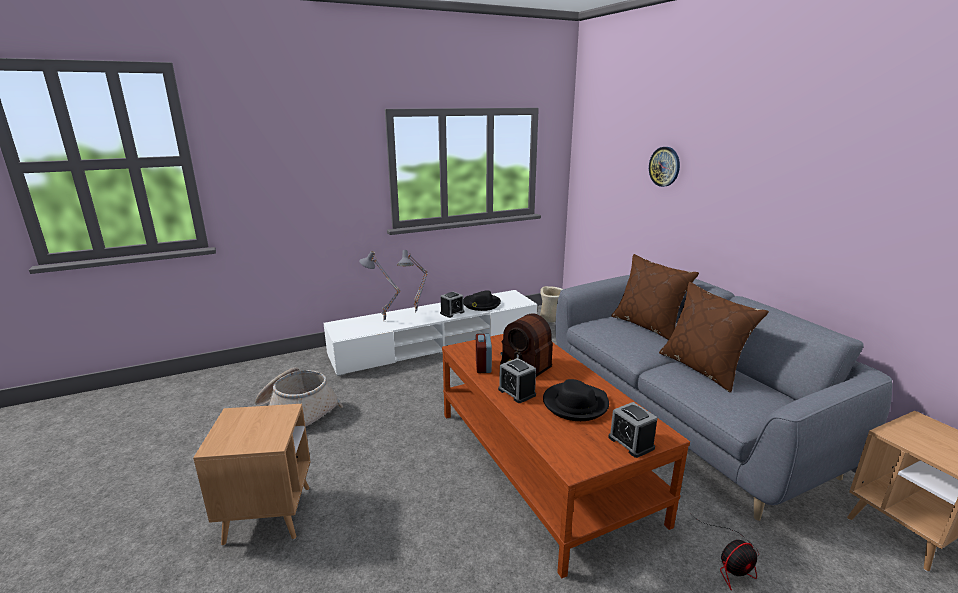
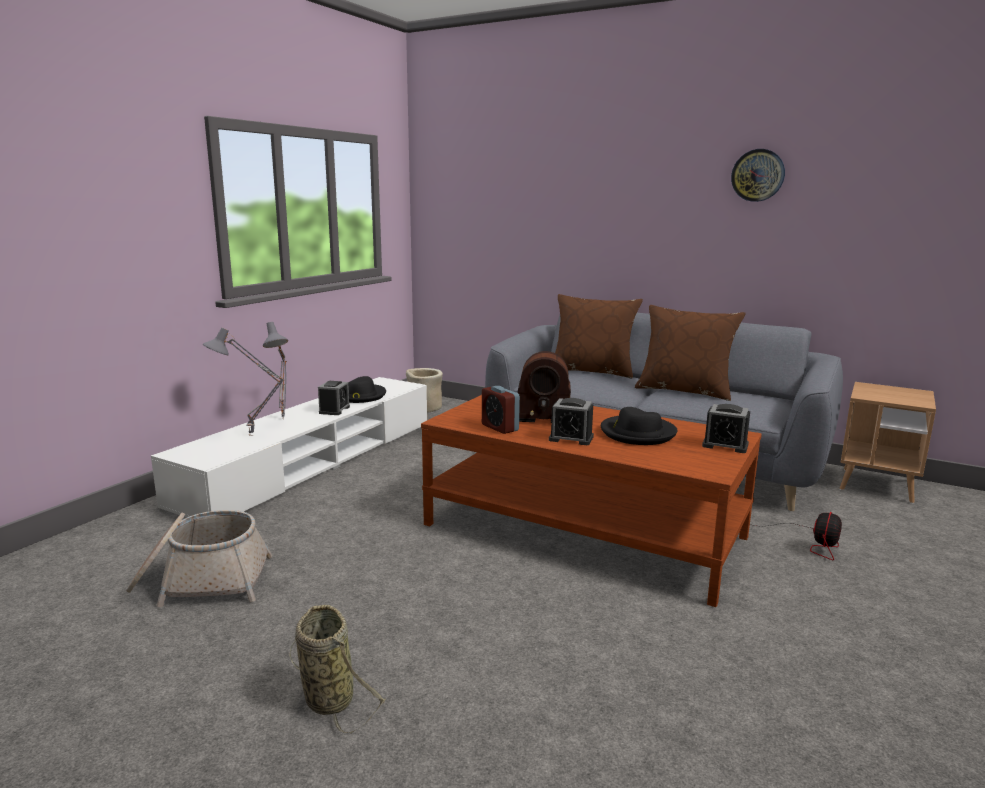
camera: 35 degrees left, 5 degrees down
(268, 515) = (327, 697): brown side table -> basket
(664, 166) = (558, 198): wall clock -> wall clock (758, 175)

